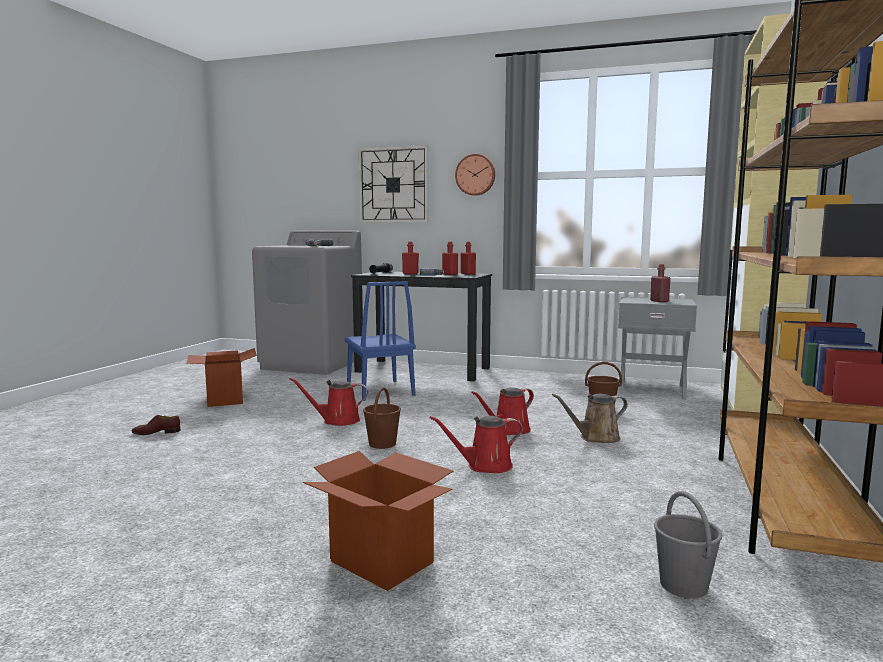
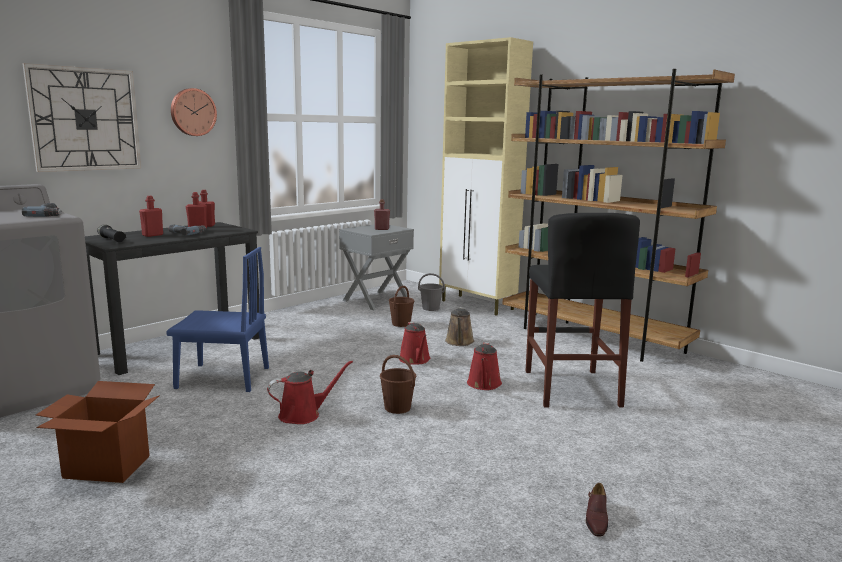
camera: 65 degrees left, 5 degrees up
(156, 432) = (199, 529): brown shoe -> brown shoe (596, 519)
(337, 421) = (303, 414): red watering can -> red watering can turned 135 degrees counterclockwise
(382, 562) = (624, 448): cardboard box -> none
(543, 511) = (571, 388): none -> black stool
(684, 586) = (670, 383): grey bucket -> grey bucket (431, 308)

